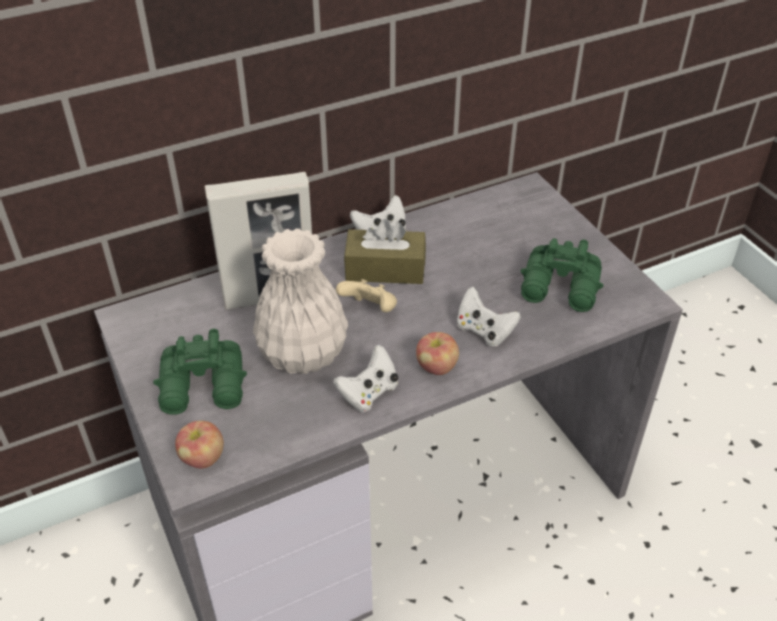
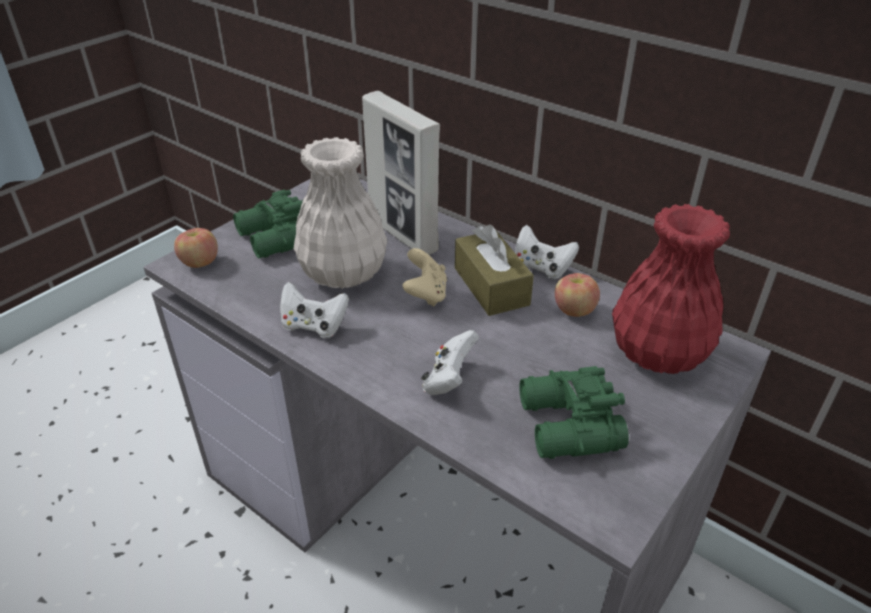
camera: 65 degrees right, 5 degrees down
(436, 367) = (373, 360): apple -> apple (574, 310)
(514, 219) = (658, 354): none -> red vase

